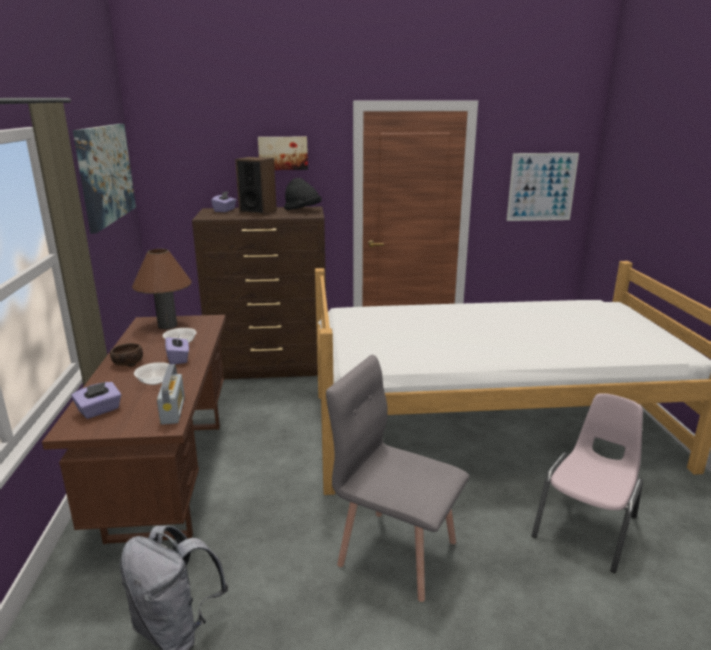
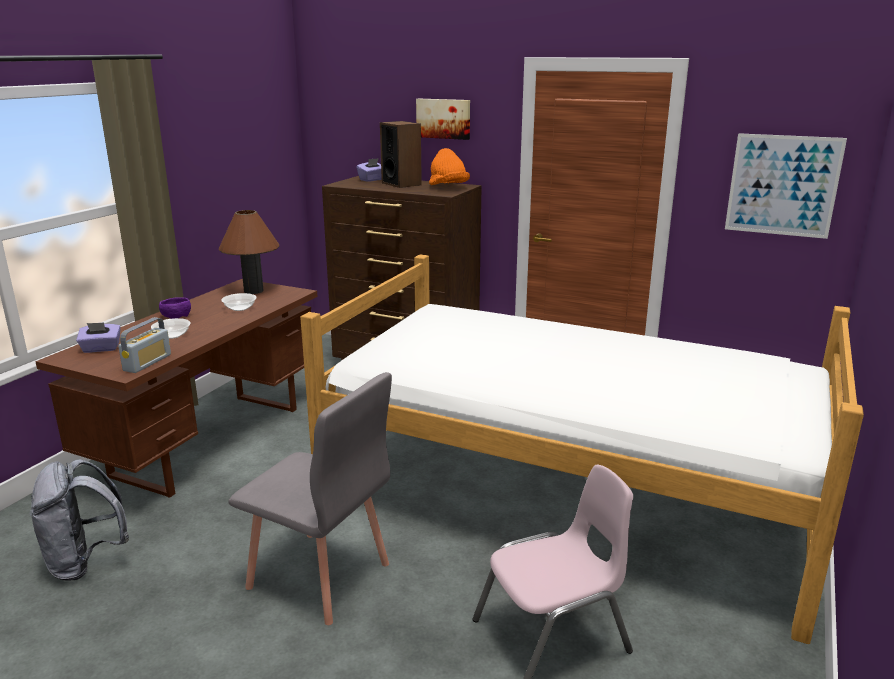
camera: 30 degrees right, 0 degrees up
(105, 174) = (241, 131): picture -> none
(127, 363) = (175, 316): brown bowl -> purple bowl
(178, 358) = (217, 321): purple tissue box -> none
(302, 210) = (448, 187): black hat -> orange hat
(397, 552) = (319, 576): grey chair -> grey chair turned 150 degrees clockwise

